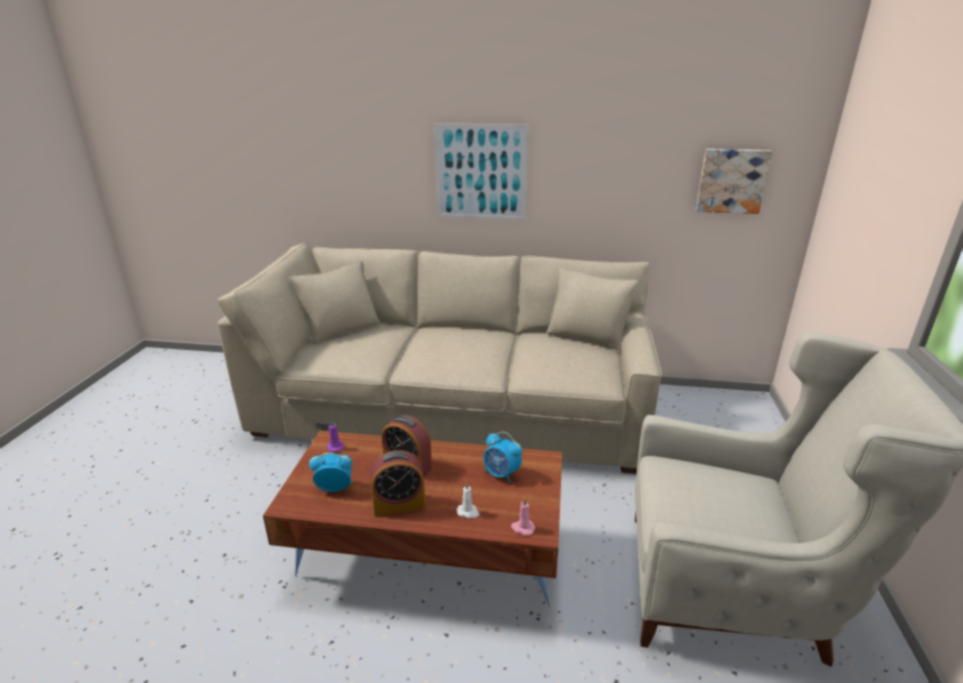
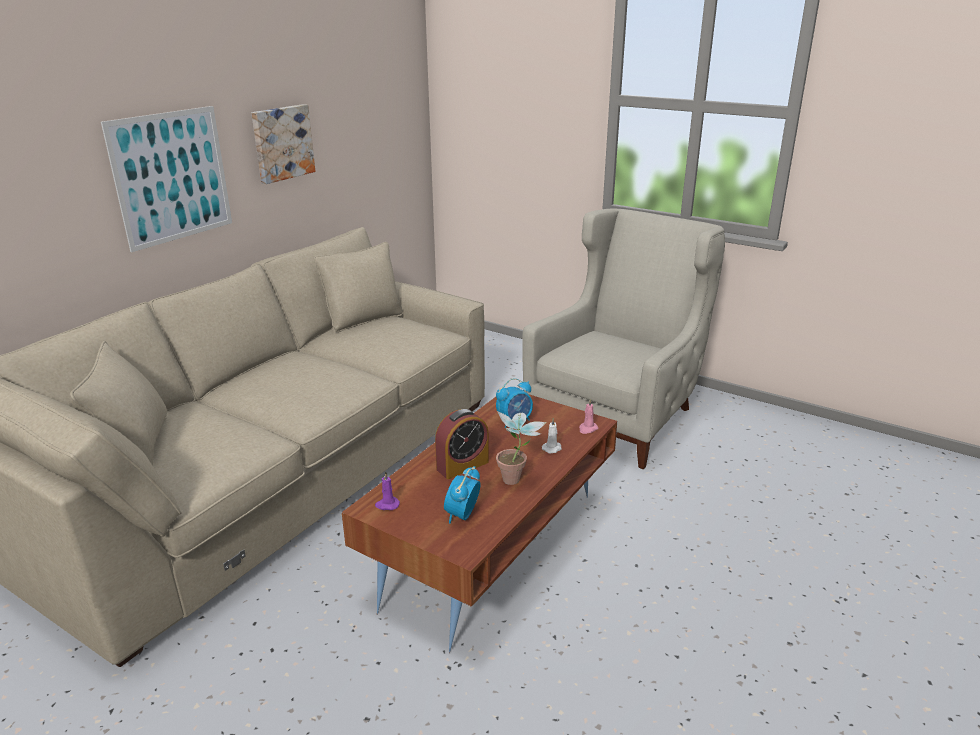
camera: 65 degrees left, 0 degrees up
(399, 505) = (517, 481): alarm clock -> potted plant
(731, 180) = (381, 132): picture -> picture (282, 143)

